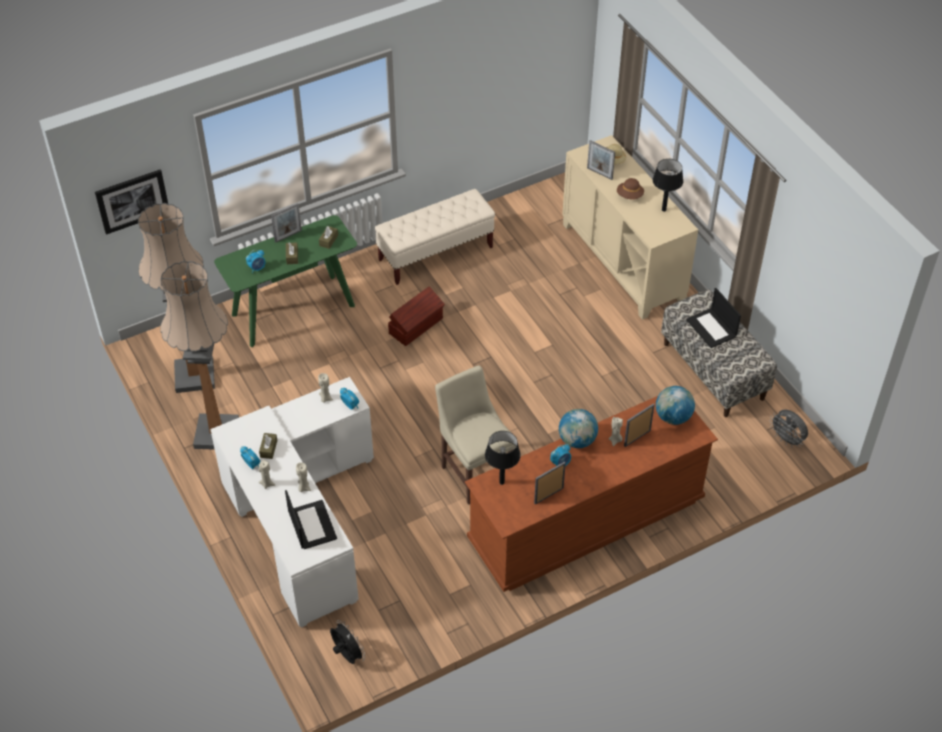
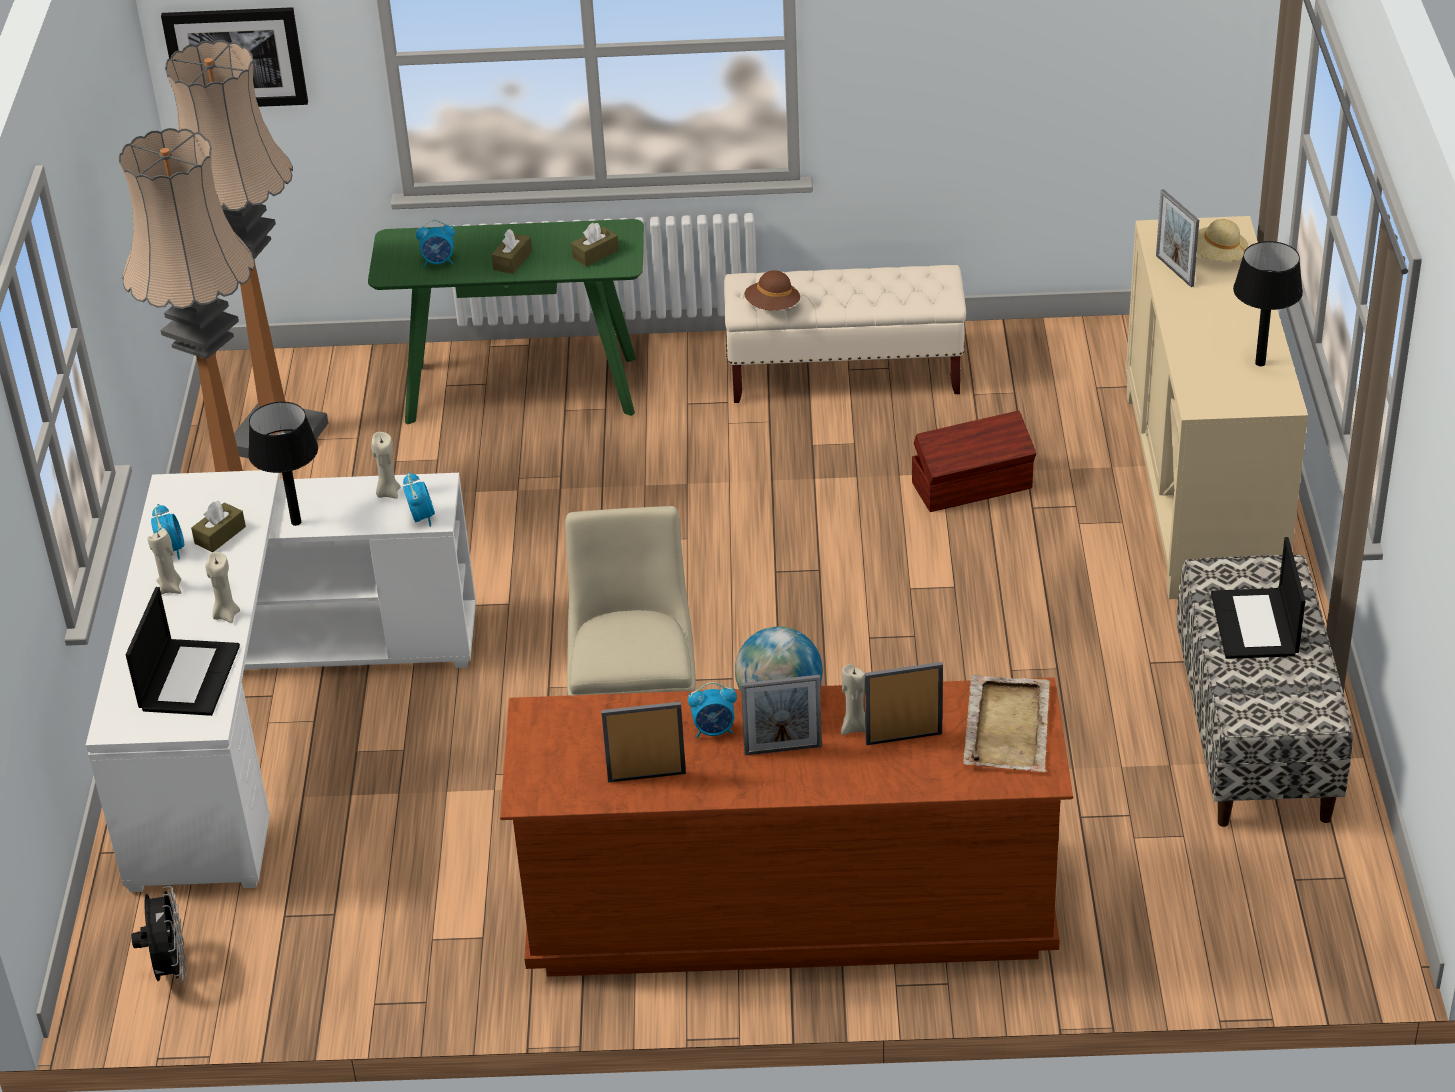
camera: 30 degrees right, 10 degrees down
(288, 236) = (531, 229): picture frame -> picture frame (783, 749)
(417, 326) = (720, 478): brown storage box -> brown storage box (973, 486)
(502, 482) = (576, 723): black table lamp -> black table lamp (296, 522)
(629, 195) = (1207, 322): brown hat -> brown hat (772, 307)
(673, 417) = (1007, 726): globe -> beige tray
(787, 440) = (1327, 913): grey fan -> none

